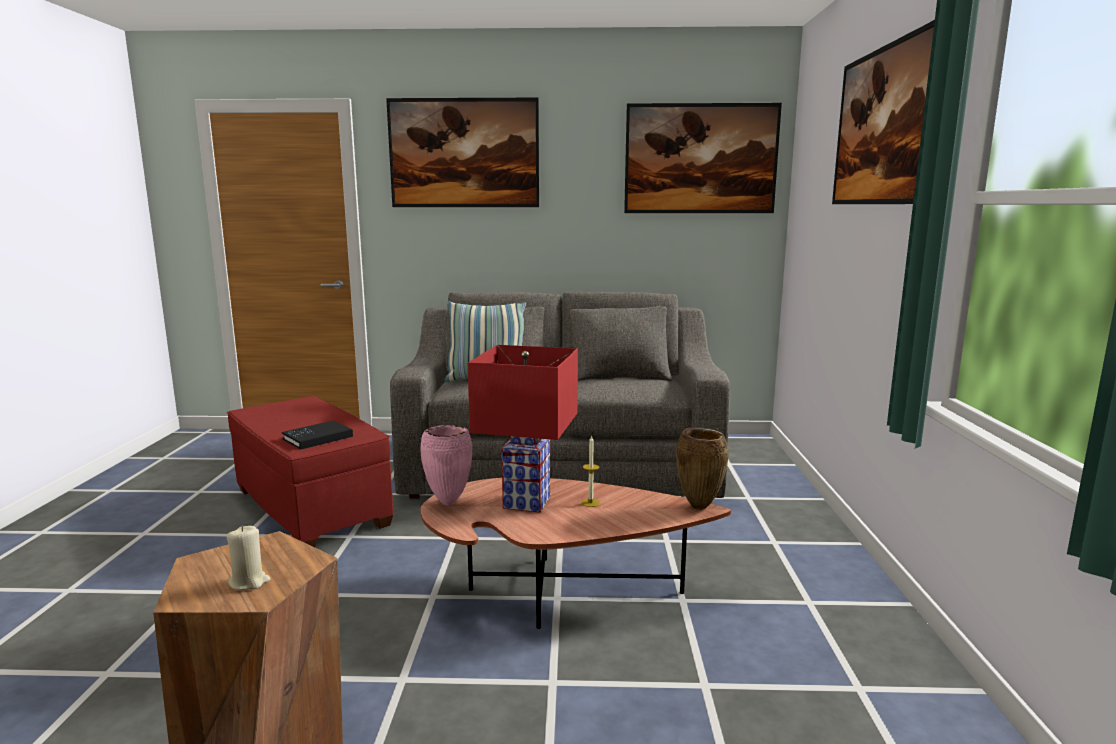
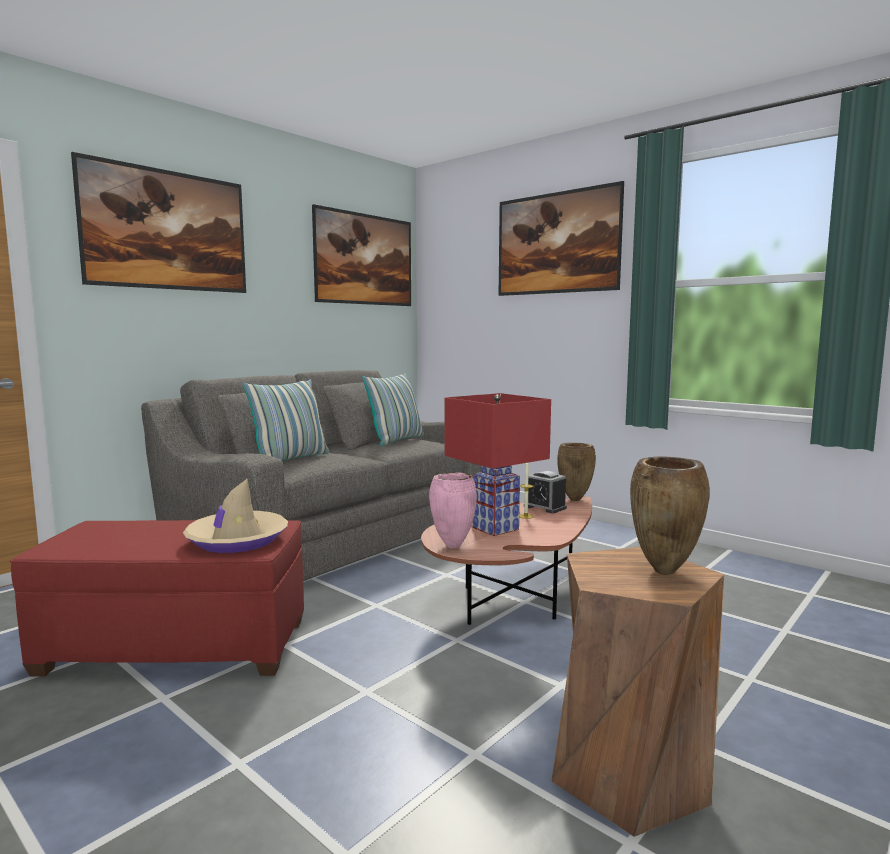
camera: 50 degrees left, 5 degrees down
(249, 582) = (665, 572): beige candle -> brown vase
(318, 437) = (237, 540): black book -> beige hat
(633, 380) = (396, 440): none -> pillow
(640, 502) = (545, 507): none -> alarm clock

